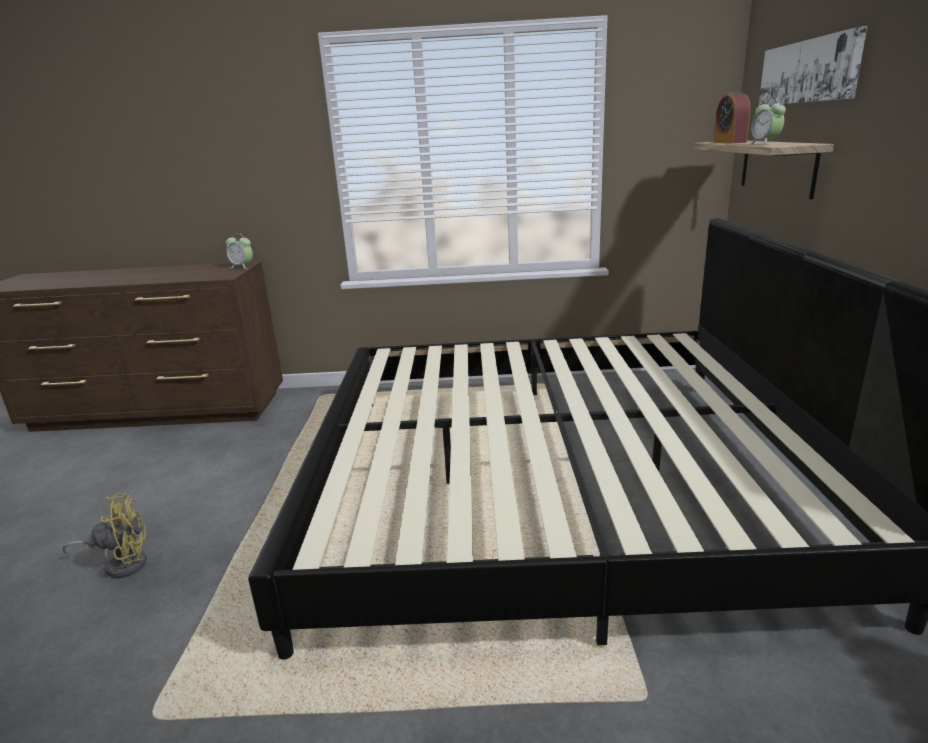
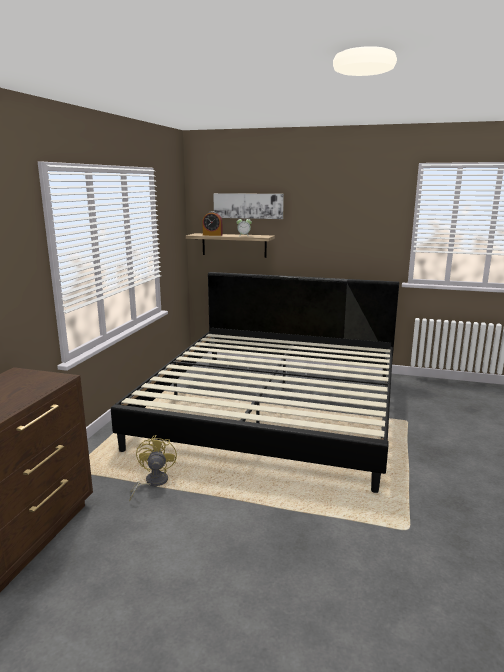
camera: 75 degrees left, 5 degrees down
(122, 563) = (273, 562): yellow fan -> yellow fan (152, 483)
(242, 267) = (28, 373): alarm clock -> none

